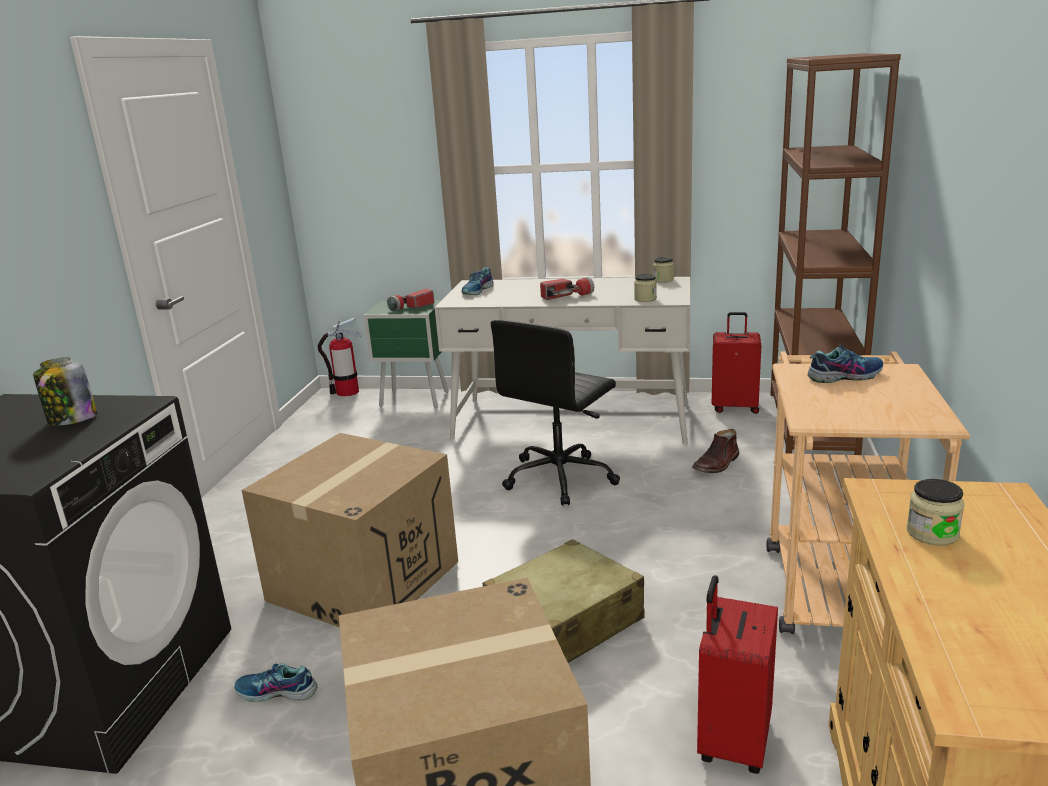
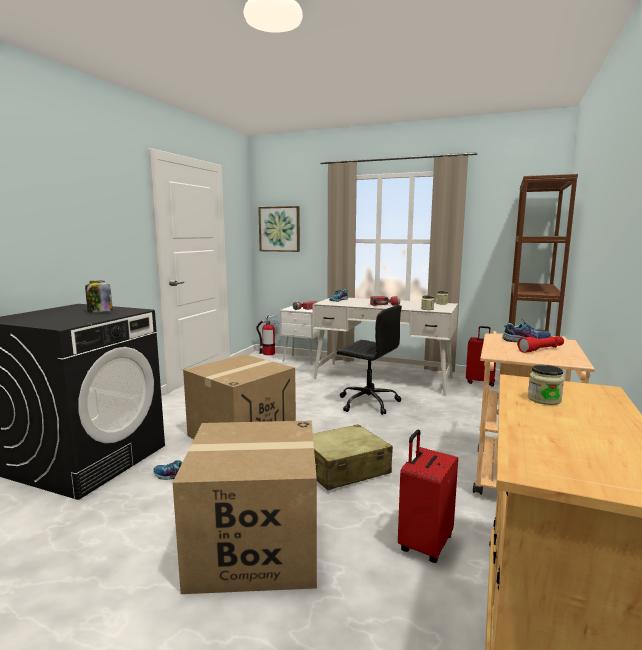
camera: 10 degrees right, 10 degrees down
(339, 154) = (279, 229): none -> picture
(415, 400) = (302, 360): green nightstand -> white nightstand
(561, 477) = (367, 402): black office chair -> black office chair turned 105 degrees counterclockwise
(717, 464) = (460, 407): brown boot -> none
(877, 398) = (541, 350): none -> red flashlight

